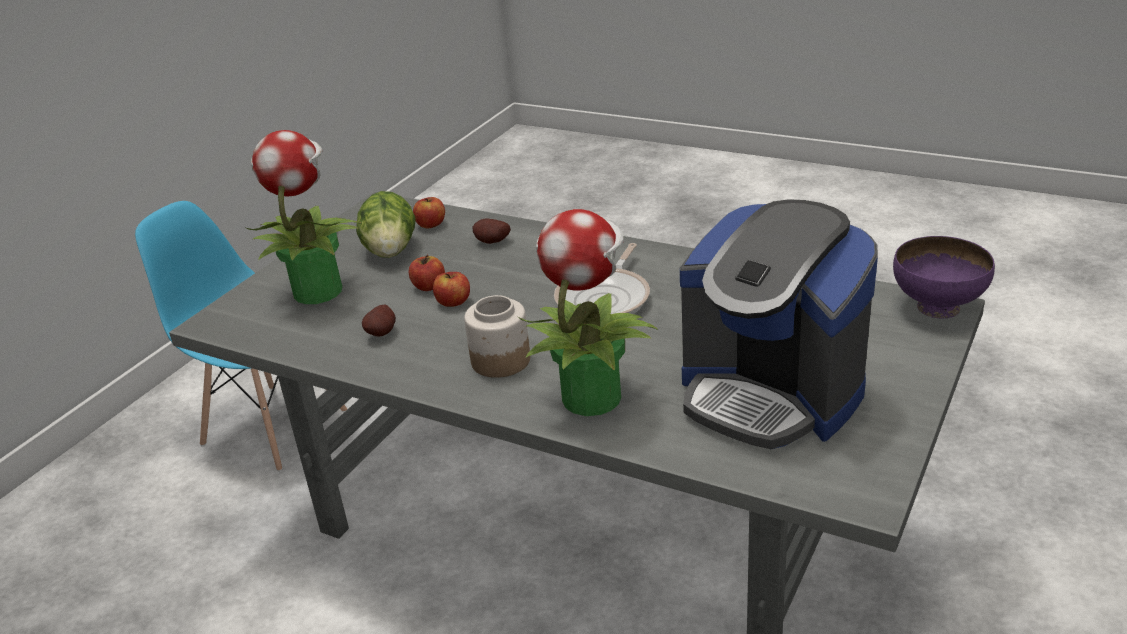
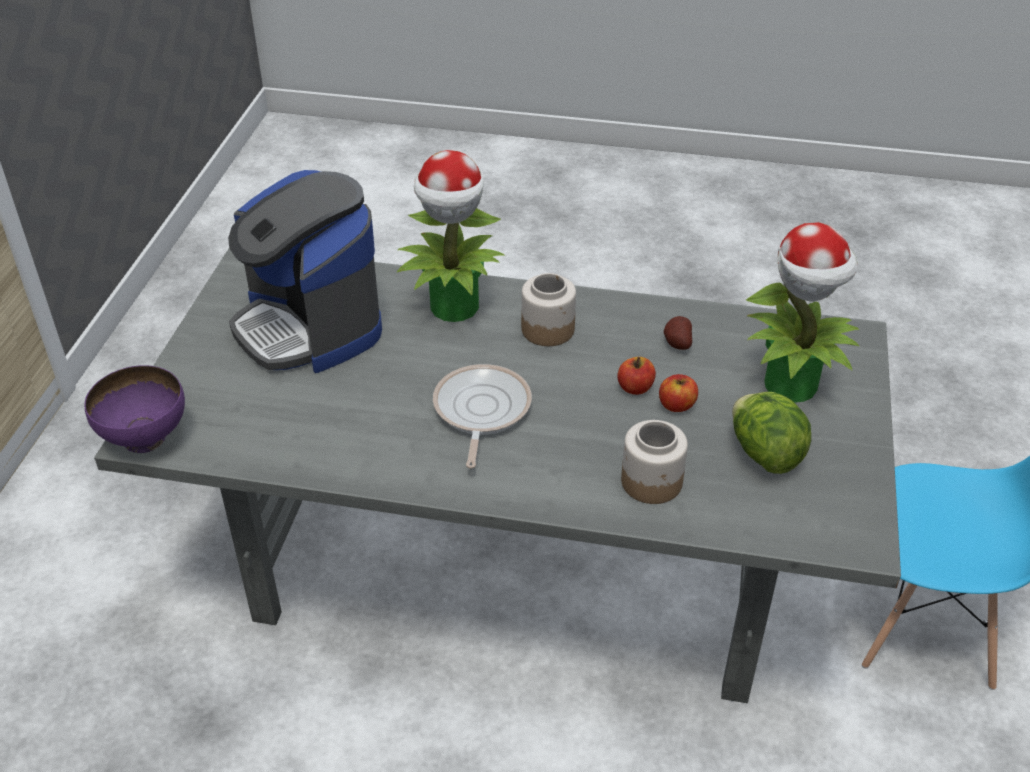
camera: 160 degrees right, 10 degrees up
(431, 224) = (754, 508): apple -> none
(492, 242) = (652, 482): potato -> jar
(770, 394) = (309, 327): coffee machine -> coffee machine turned 150 degrees counterclockwise

